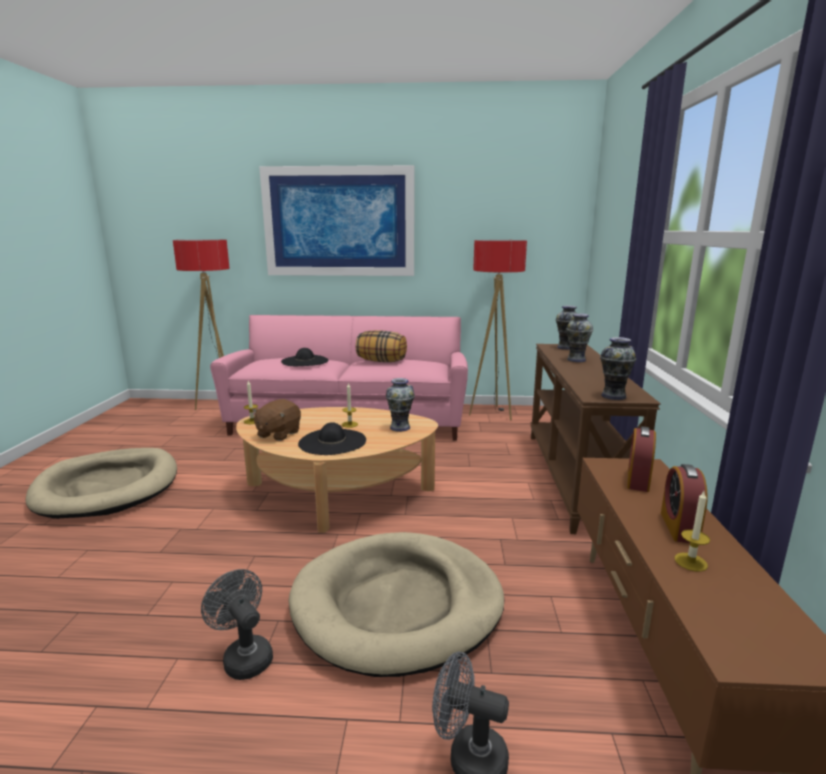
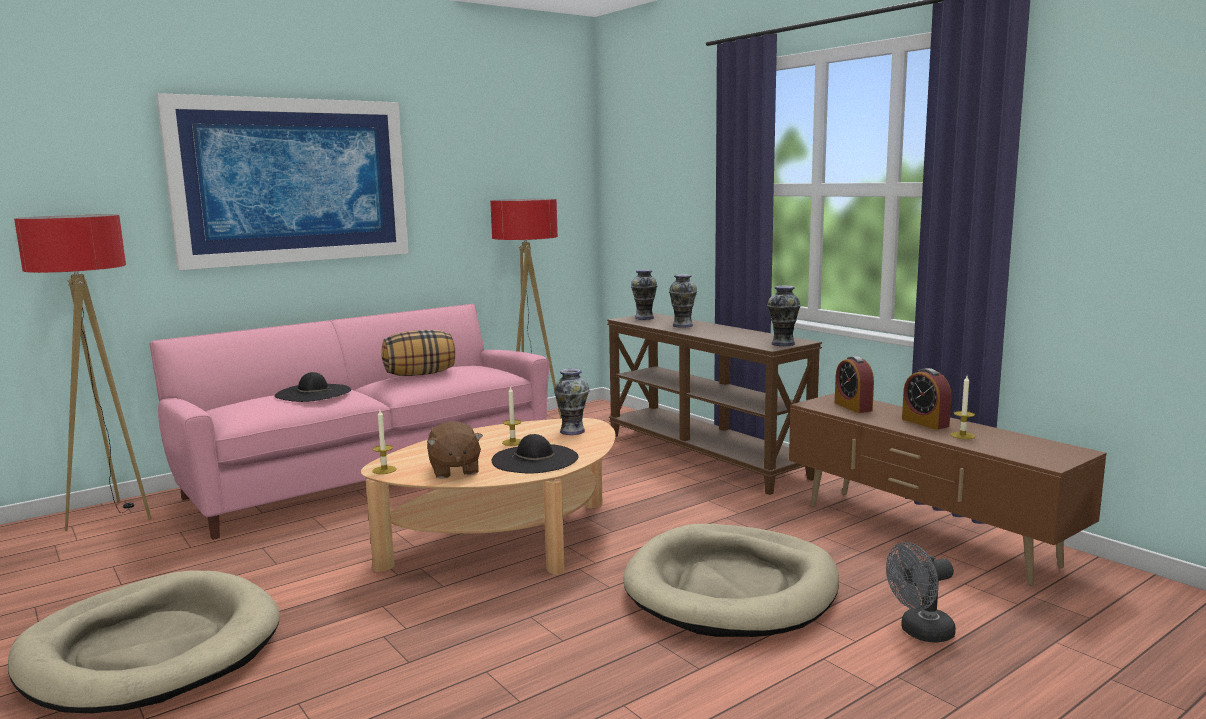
camera: 40 degrees left, 5 degrees down
(244, 656) = (679, 673): grey fan -> none

